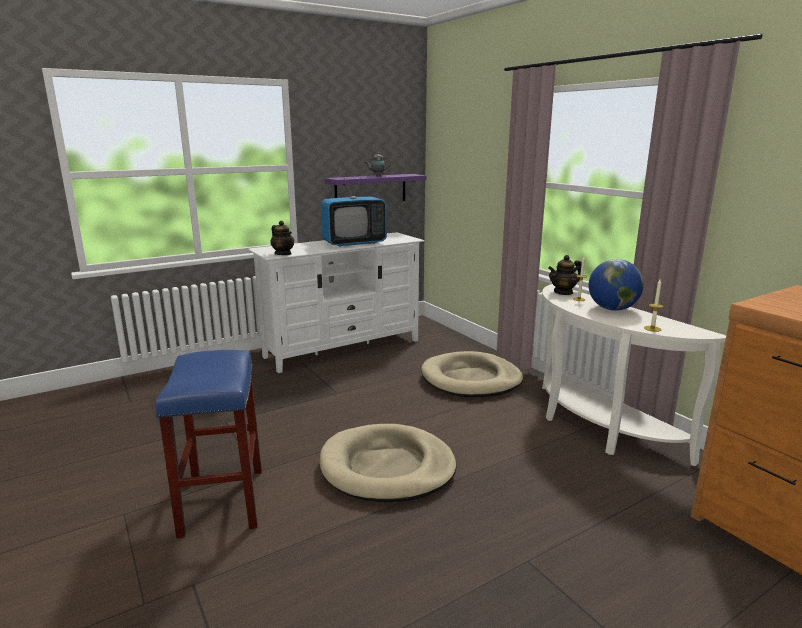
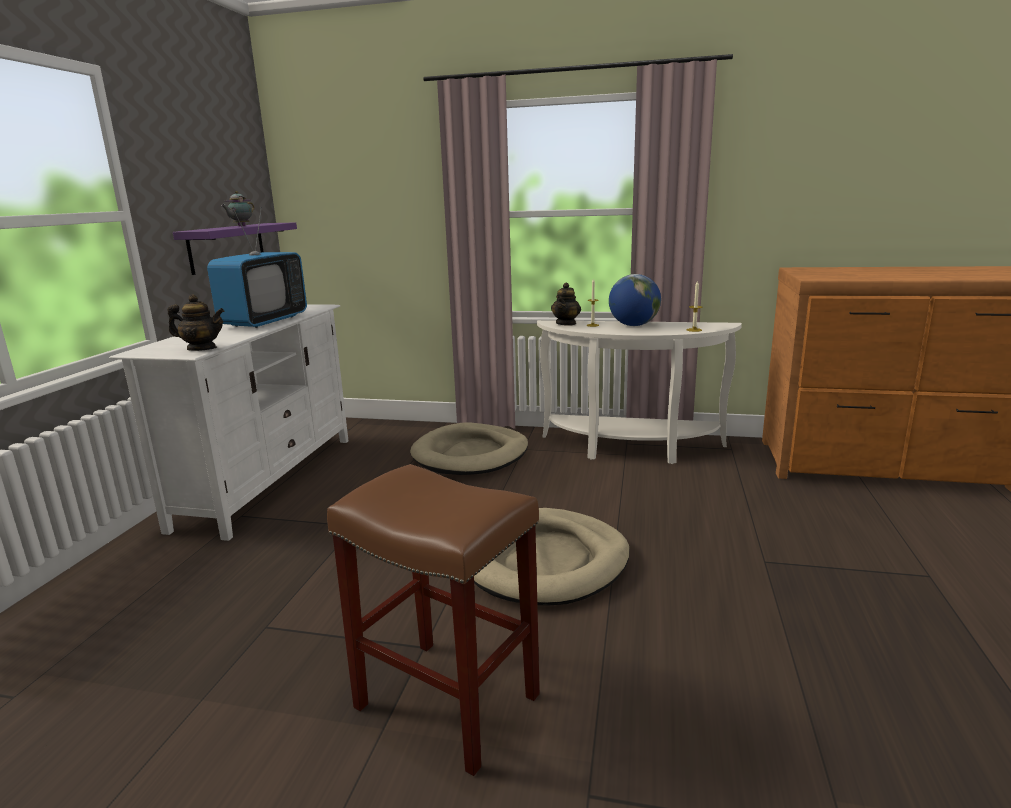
camera: 45 degrees left, 0 degrees up
(222, 500) = (444, 701): blue stool -> brown stool

